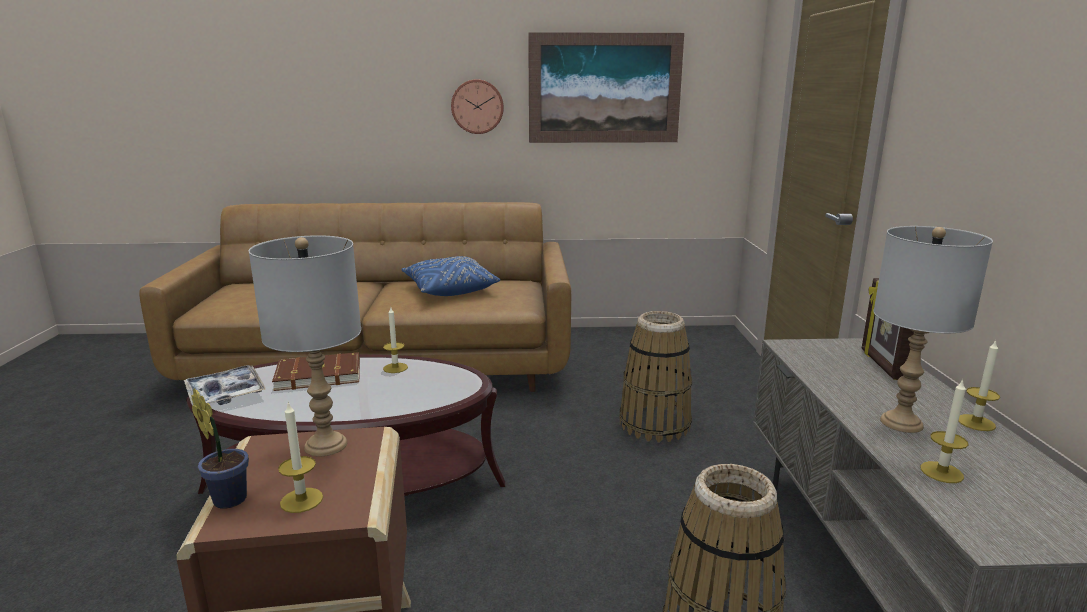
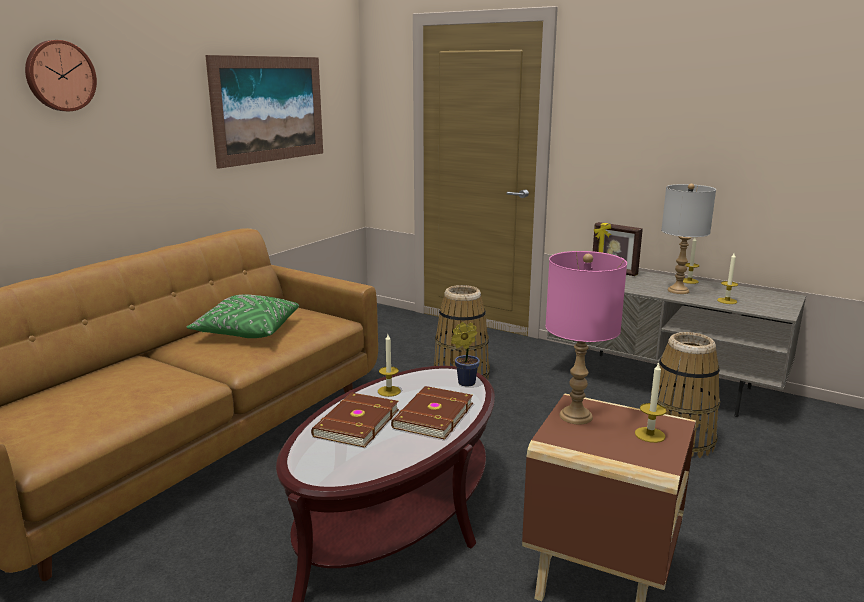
camera: 55 degrees left, 0 degrees up
(226, 393) = (337, 470): tray -> none
(228, 498) = (628, 458): potted plant -> potted plant (464, 383)
(325, 445) = (576, 416): grey table lamp -> pink table lamp
(358, 398) = (431, 415): none -> brown book
(449, 290) = (247, 331): blue pillow -> green pillow
(477, 106) = (167, 135): wall clock -> wall clock (59, 76)

